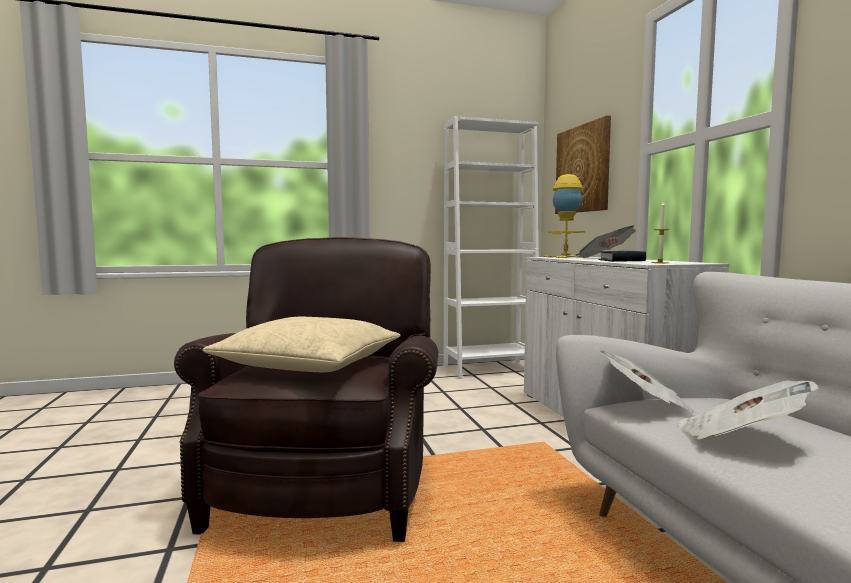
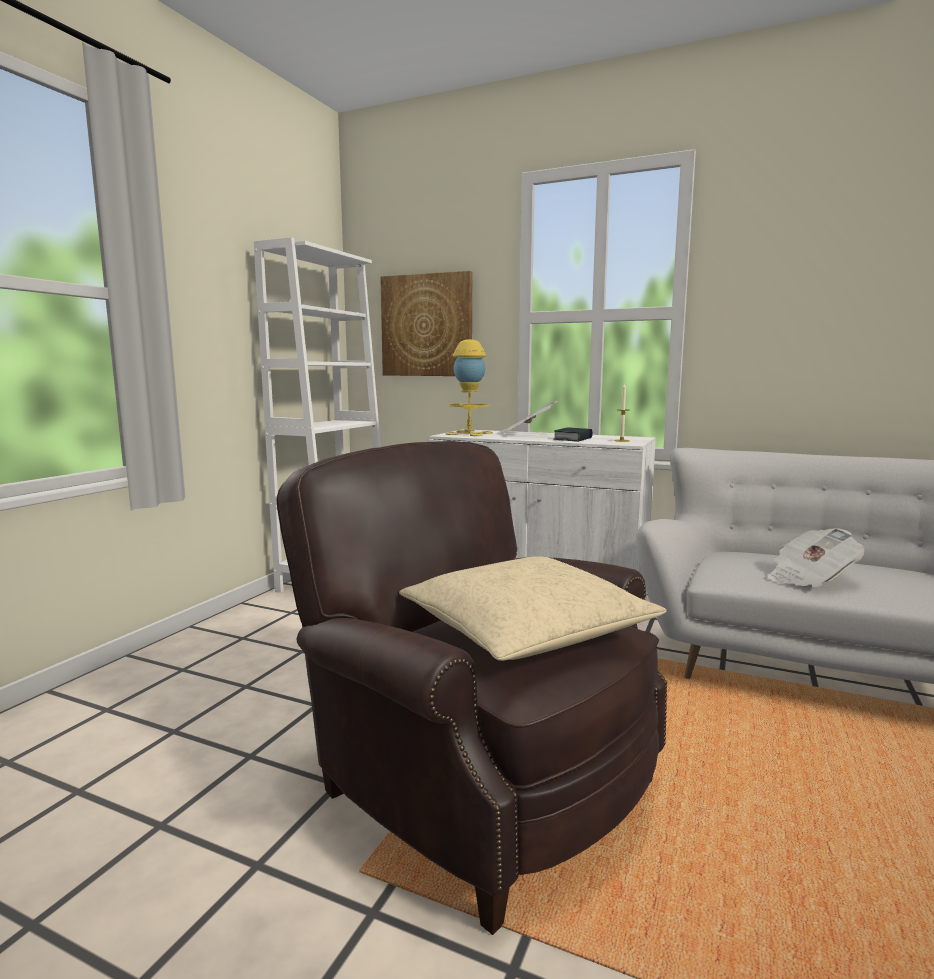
camera: 50 degrees left, 5 degrees up
(645, 404) = (720, 571): newspaper -> none

